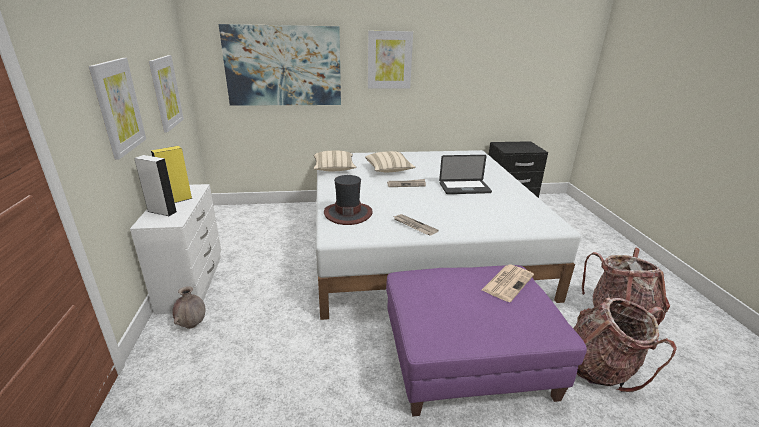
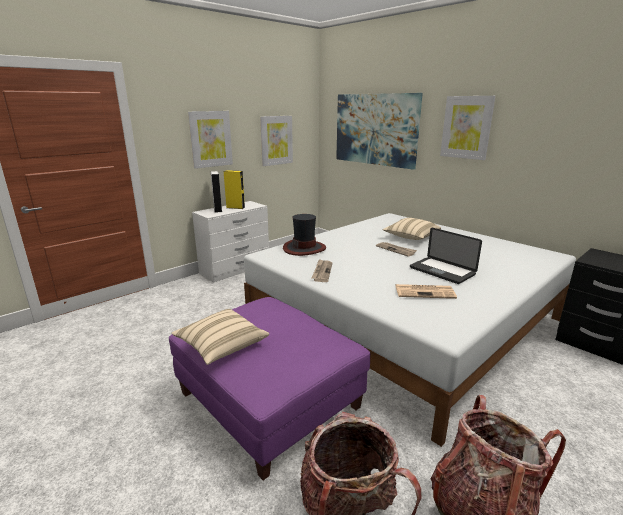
camera: 55 degrees right, 5 degrees down
(192, 324) = (201, 285): brown vase -> none
(334, 169) = (370, 224): beige pillow -> beige pillow (221, 346)
(507, 282) = (311, 344): newspaper -> newspaper (425, 292)

